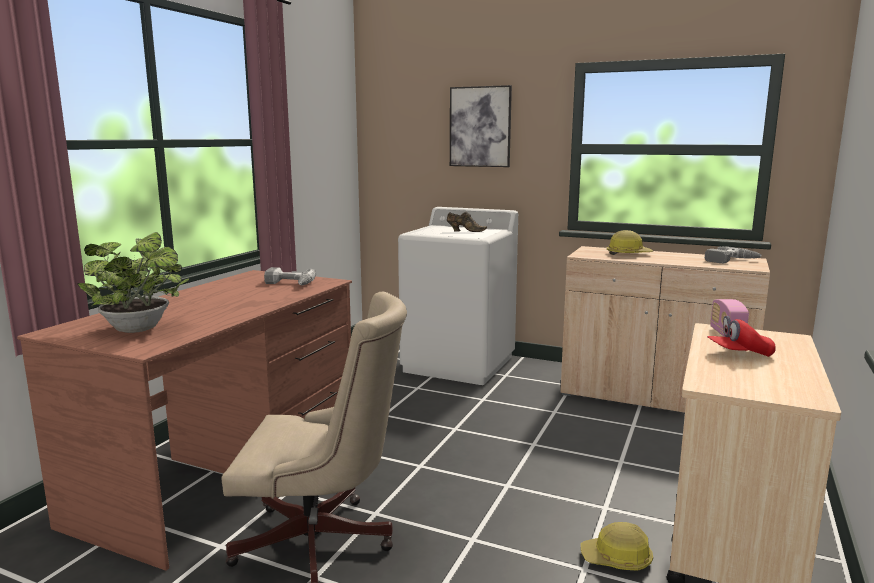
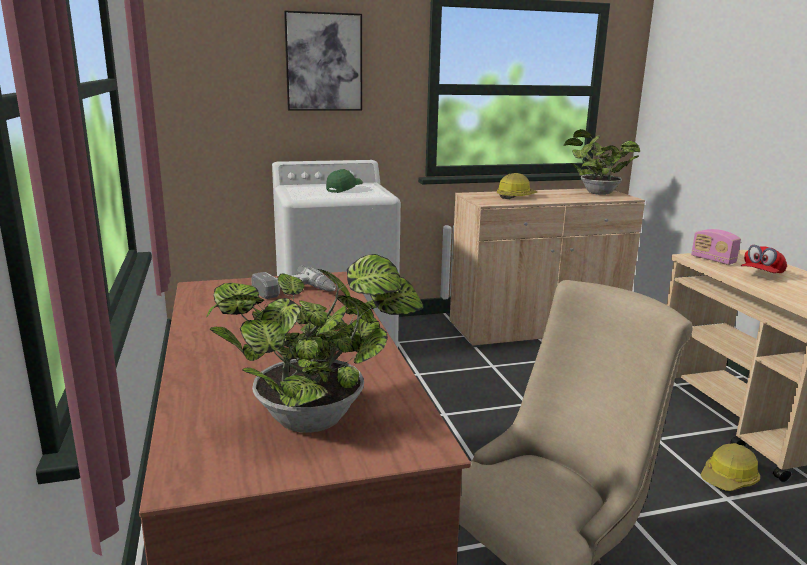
camera: 40 degrees left, 5 degrees up
(465, 231) = (344, 189): brown shoe -> green cap
(731, 261) = (596, 193): power drill -> potted plant

